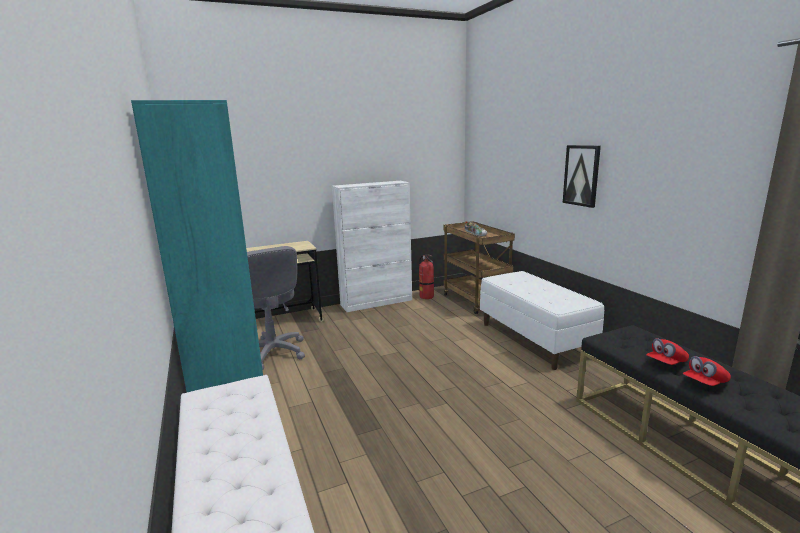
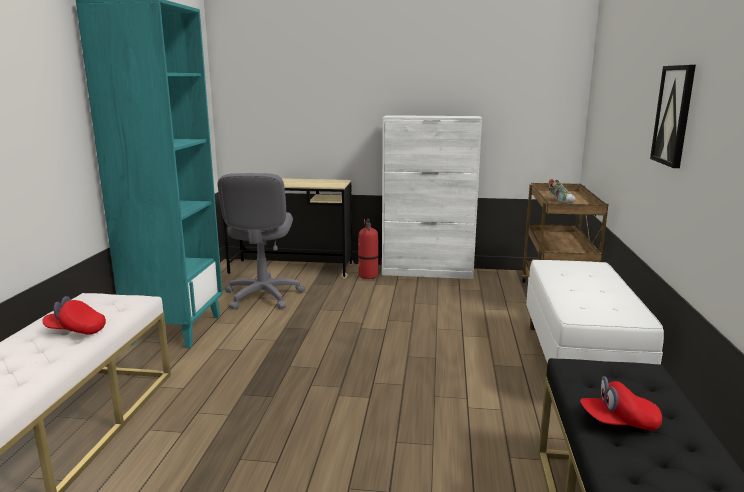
camera: 30 degrees right, 0 degrees up
(426, 297) = (496, 279): fire extinguisher -> fire extinguisher (368, 276)
(704, 383) = (635, 467): red cap -> red cap (76, 330)

